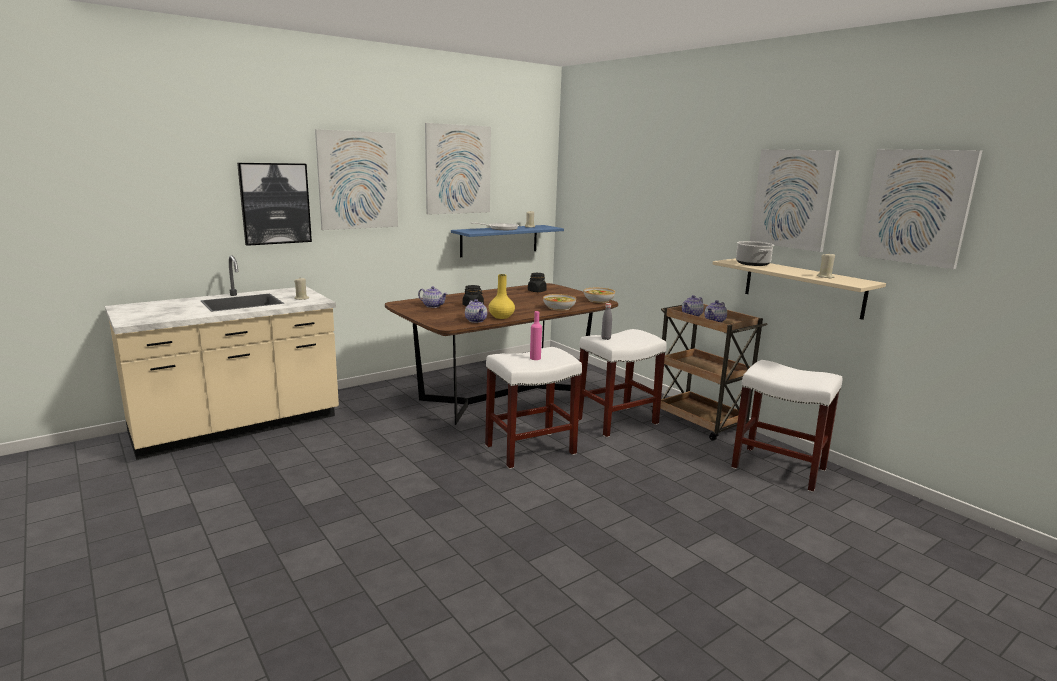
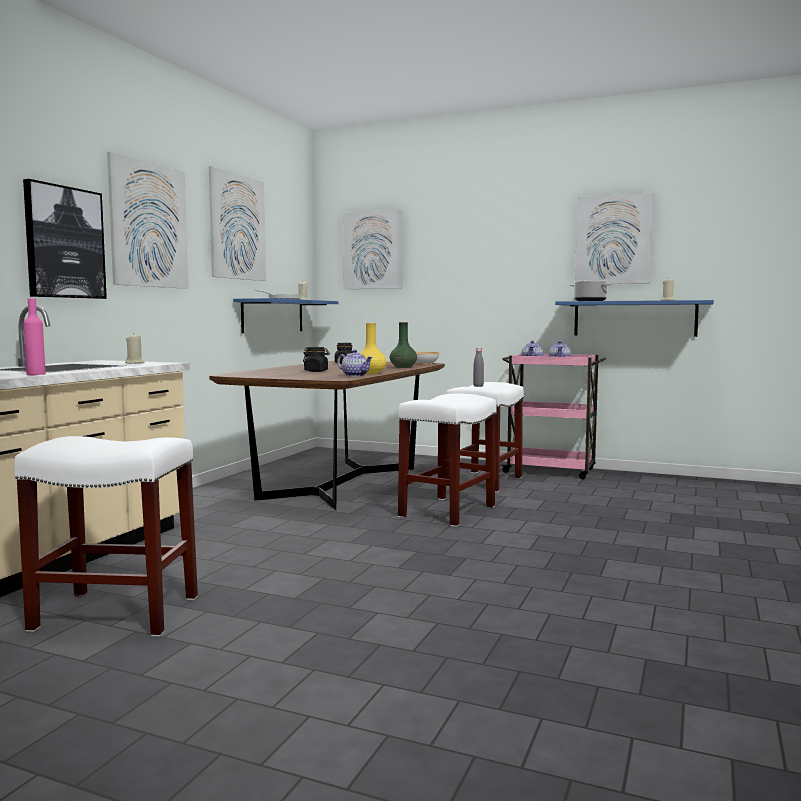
camera: 30 degrees left, 10 degrees down
(433, 306) = (274, 373): teapot -> none
(535, 358) = (453, 399): pink bottle -> pink bottle (36, 374)
(558, 307) = (403, 367): bowl -> green vase
(700, 422) = (551, 471): brown cart -> pink cart
(779, 468) = (661, 485): white stool -> white stool (118, 612)
(803, 287) = (634, 318): beige shelf -> blue shelf
(916, 207) = (729, 233): picture -> picture (373, 250)

